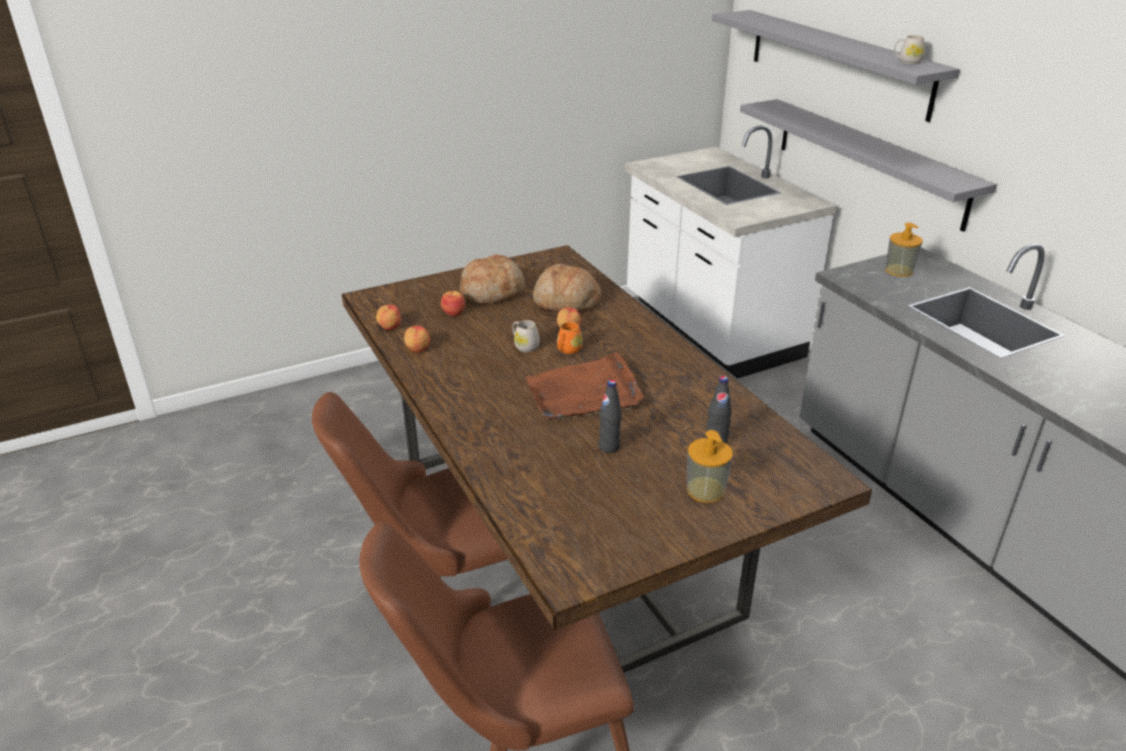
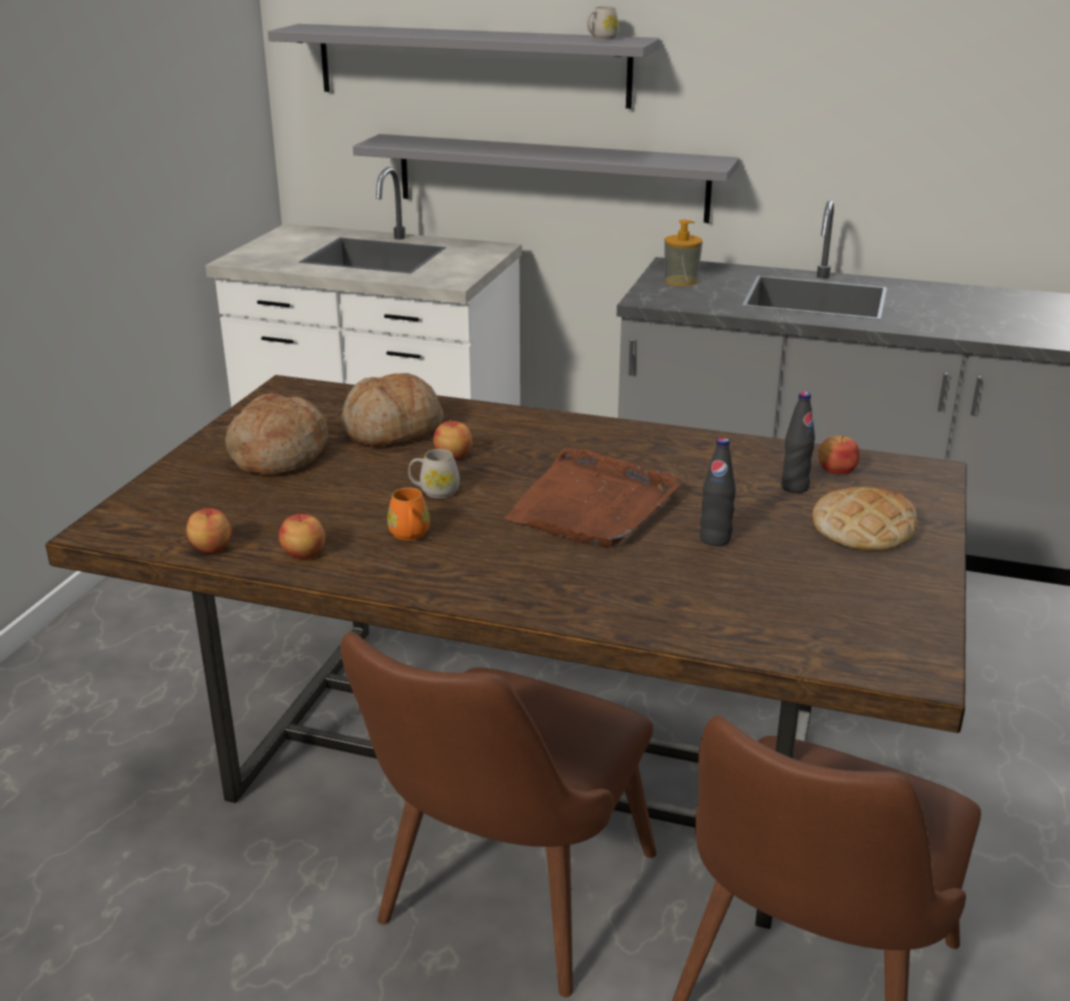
camera: 45 degrees left, 5 degrees down
(454, 312) = (271, 495): apple -> apple (836, 470)
(567, 350) = (493, 474): orange mug -> orange mug (409, 535)
(706, 490) = (863, 529): soap dispenser -> bread

